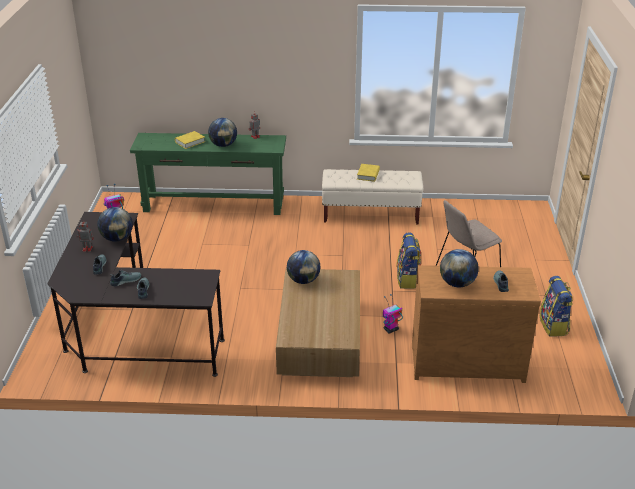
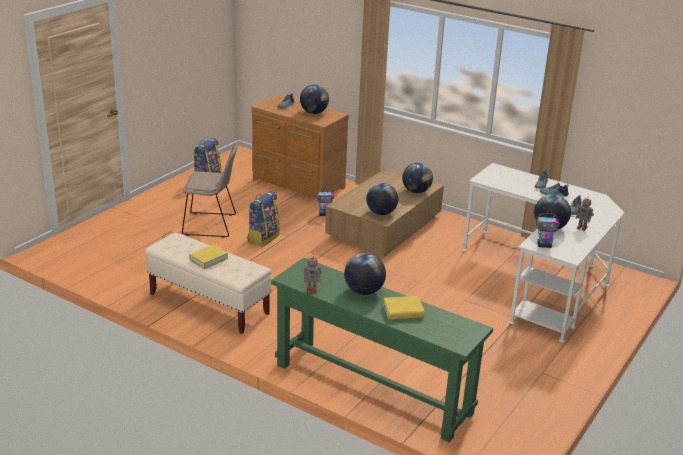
camera: 150 degrees left, 5 degrees down
(131, 333) = (542, 279): black desk -> white desk
(295, 323) = (416, 191): none -> globe

